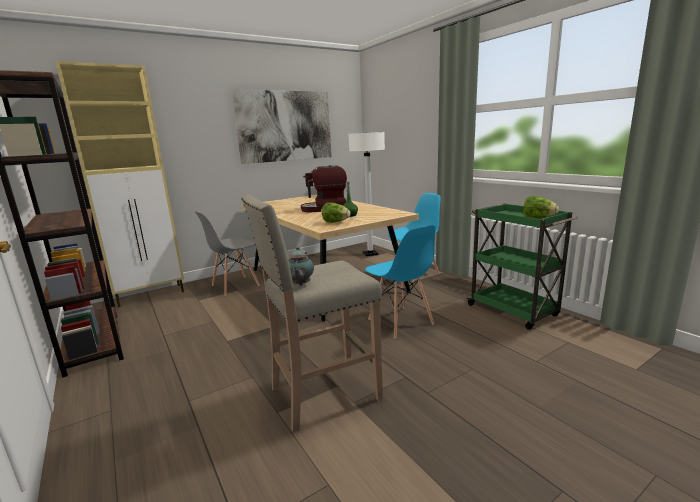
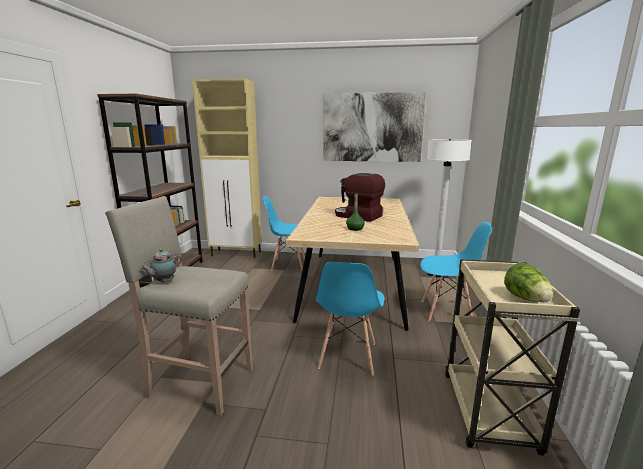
camera: 40 degrees right, 0 degrees up
(235, 285) = (288, 265): grey chair -> blue chair
(335, 222) = (325, 232): lettuce -> none
(513, 311) = (488, 413): green cart -> beige cart

